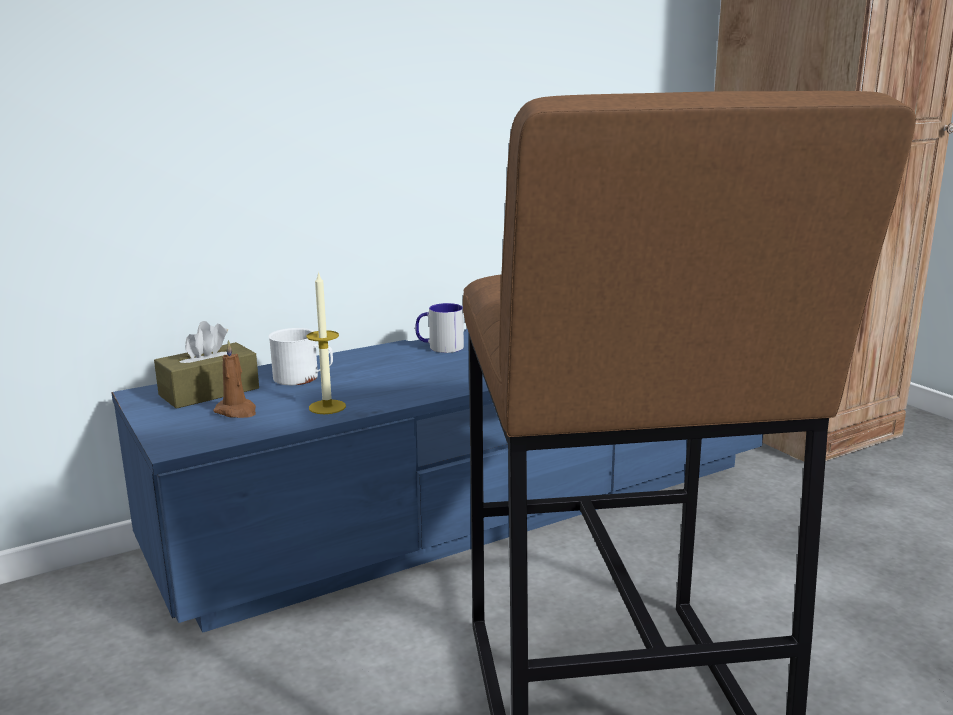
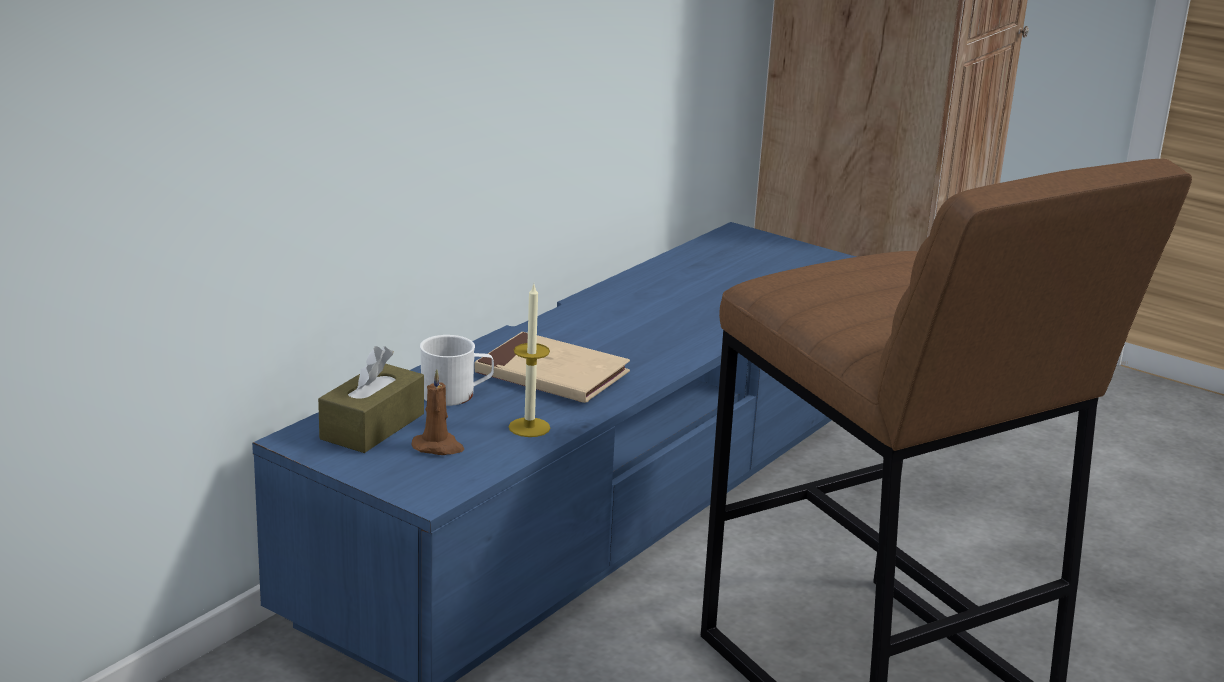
camera: 25 degrees left, 5 degrees up
(395, 374) = (552, 375): none -> beige book
(439, 347) = (559, 332): mug -> none

